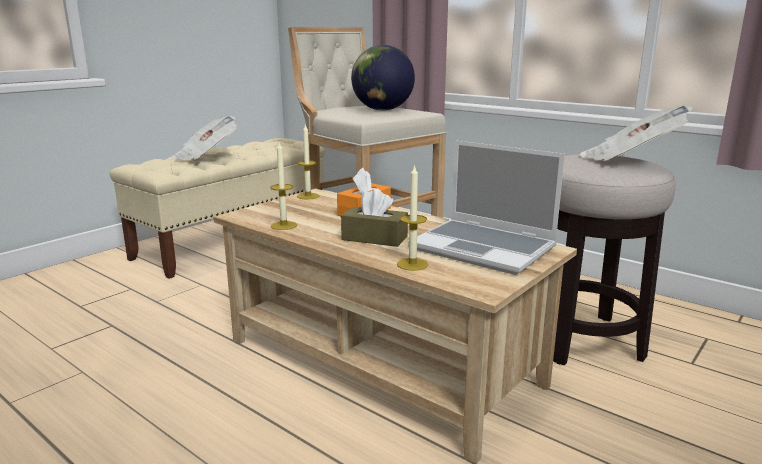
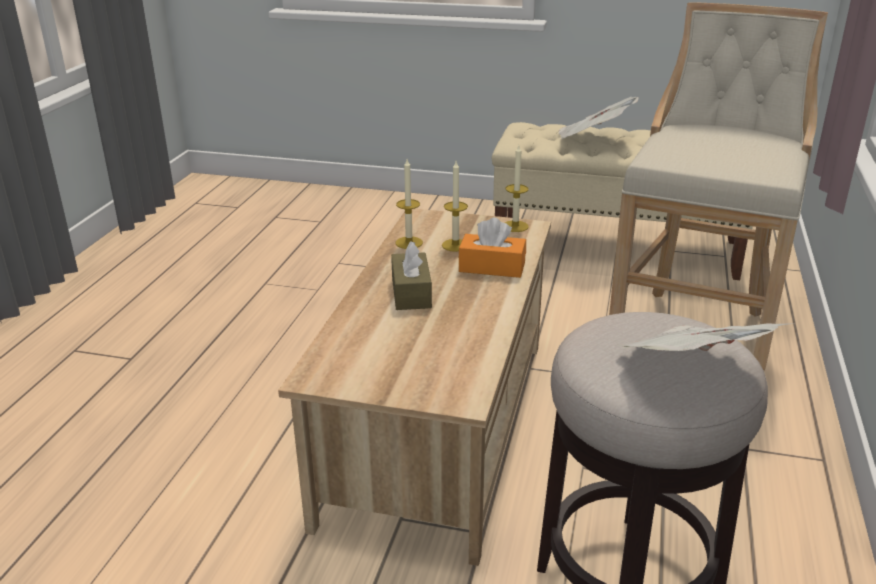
camera: 65 degrees right, 10 degrees up
(382, 110) = (754, 151): globe -> none
(412, 264) = (352, 328): candle -> candle (455, 245)
(484, 248) = (431, 358): laptop -> none

